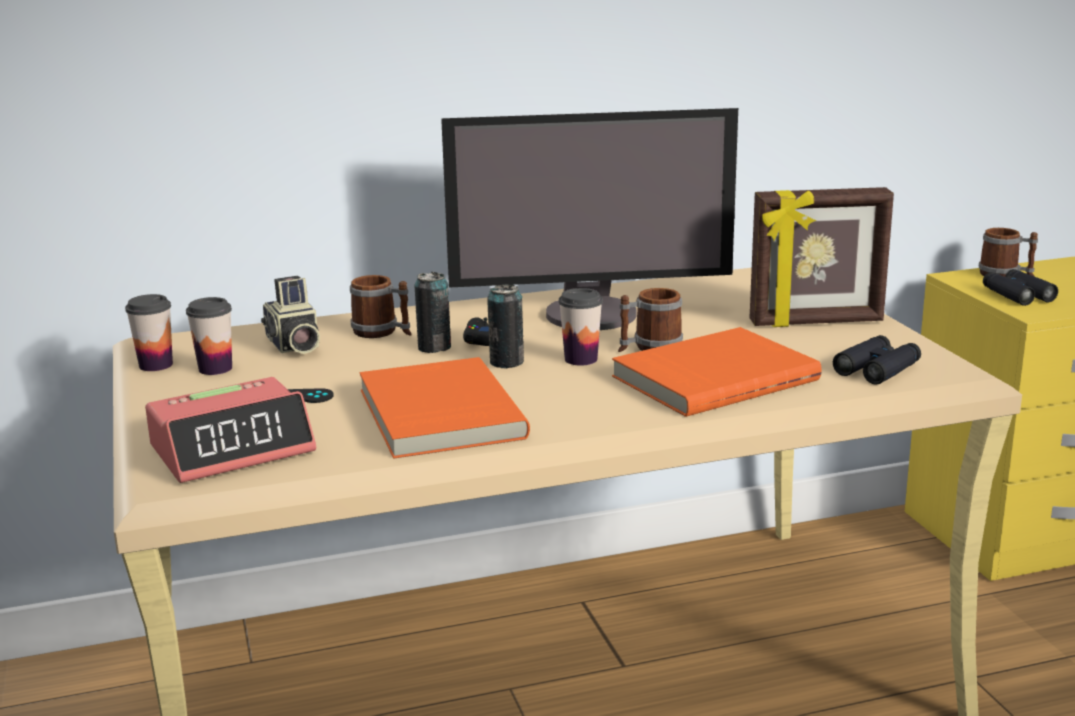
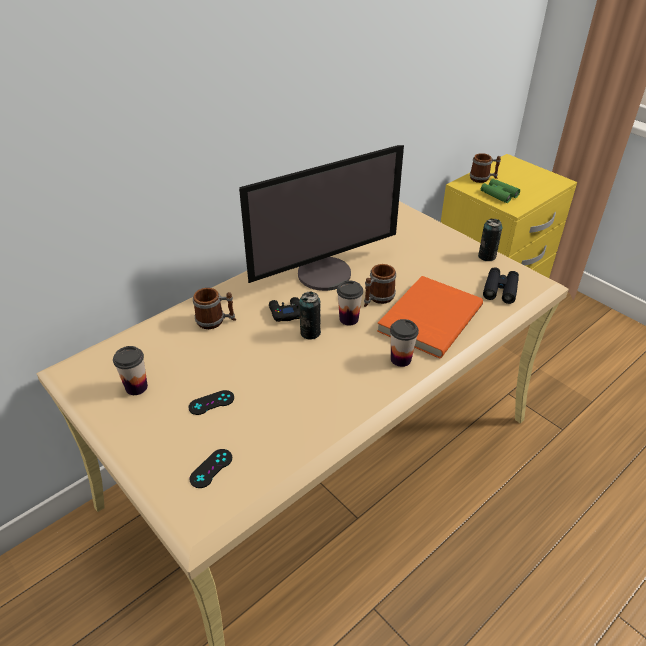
camera: 25 degrees left, 20 degrees up
(156, 365) = (92, 394): cup -> cup (400, 359)
(233, 448) = (211, 468): alarm clock -> black game controller
(293, 346) = (169, 349): camera -> none
(434, 348) = (258, 329): can -> can (487, 256)
(437, 414) = (307, 395): orange book -> none
(816, 322) = (444, 254): picture frame -> none
(1017, 295) = (498, 194): black binoculars -> green binoculars

